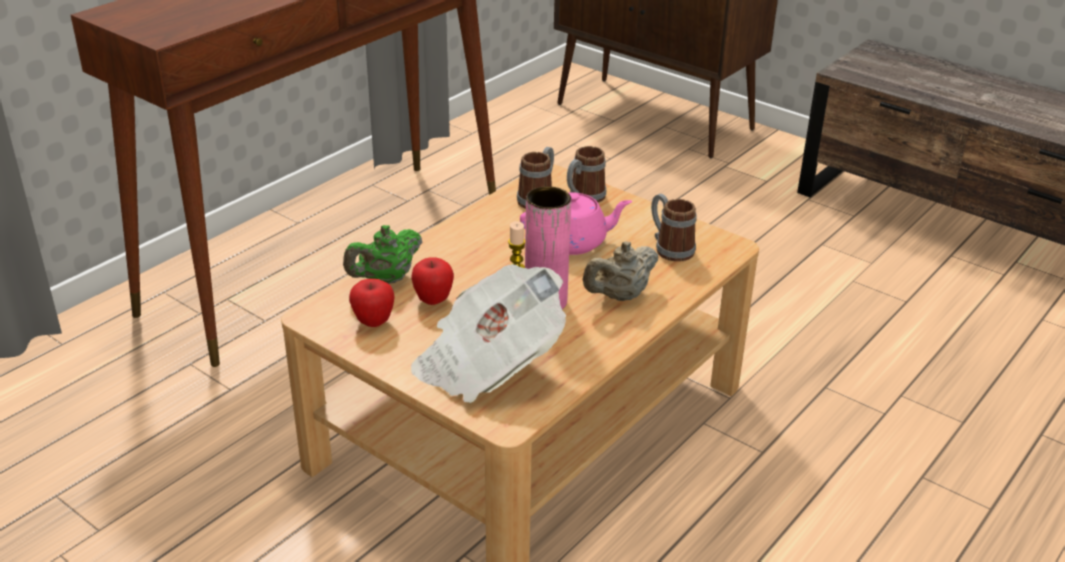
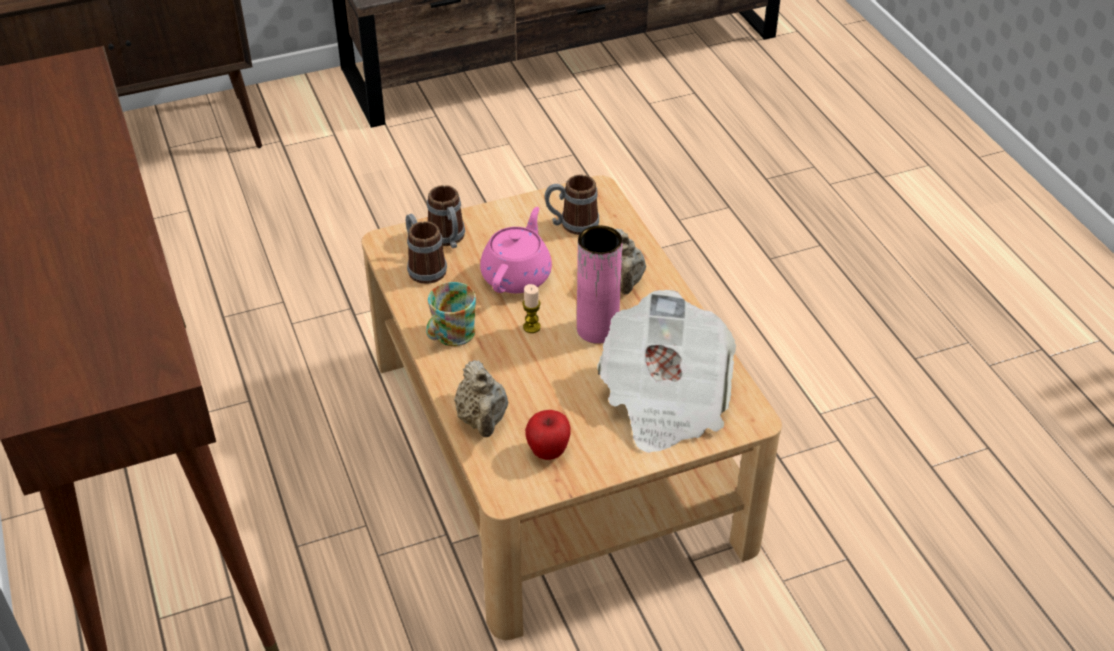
camera: 60 degrees left, 10 degrees up
(386, 279) = (482, 420): green teapot -> beige teapot
(433, 300) = (542, 399): apple -> none
(469, 235) = (450, 335): none -> mug

